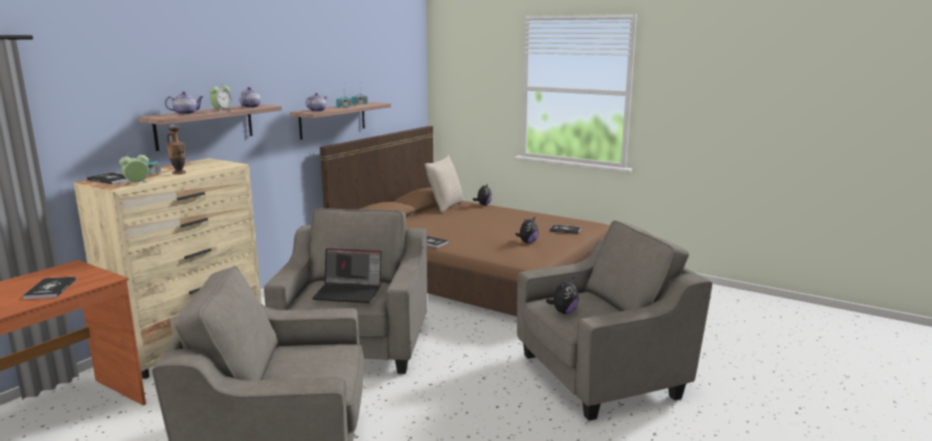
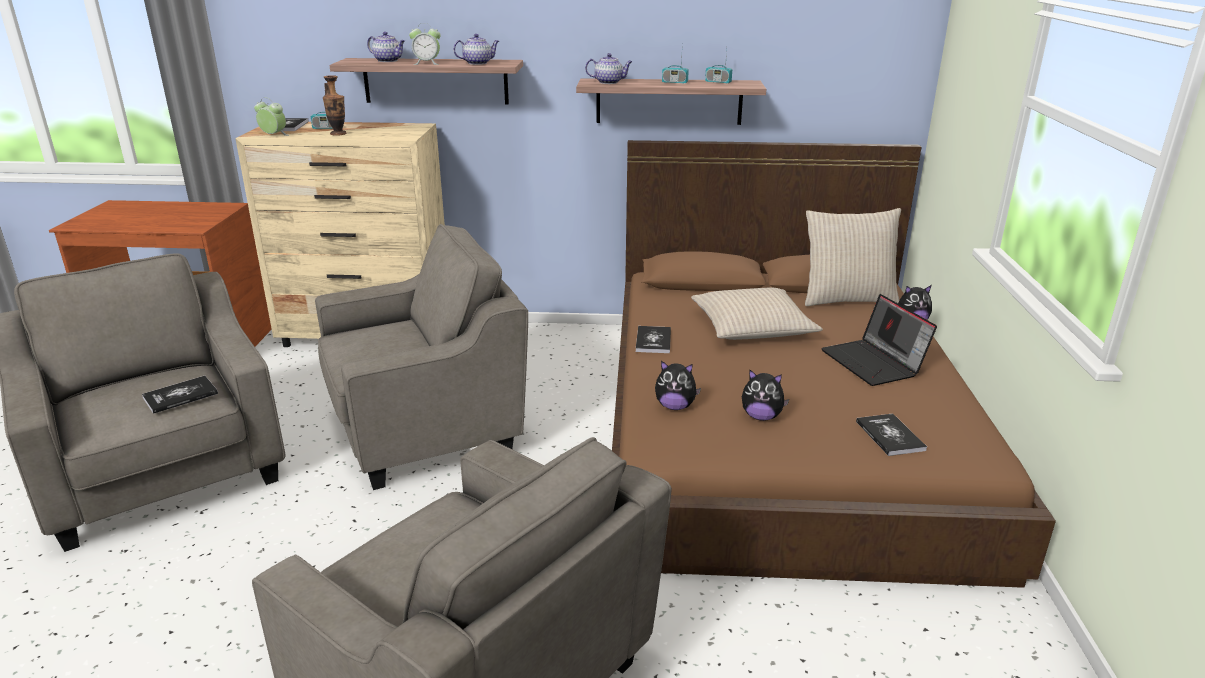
camera: 60 degrees right, 10 degrees up
(50, 289) = (160, 220): book -> book (180, 396)
(349, 292) = (375, 349): laptop -> laptop (874, 363)
(446, 225) = (752, 327): none -> beige pillow
(563, 312) = (408, 539): plush toy -> plush toy (675, 406)

